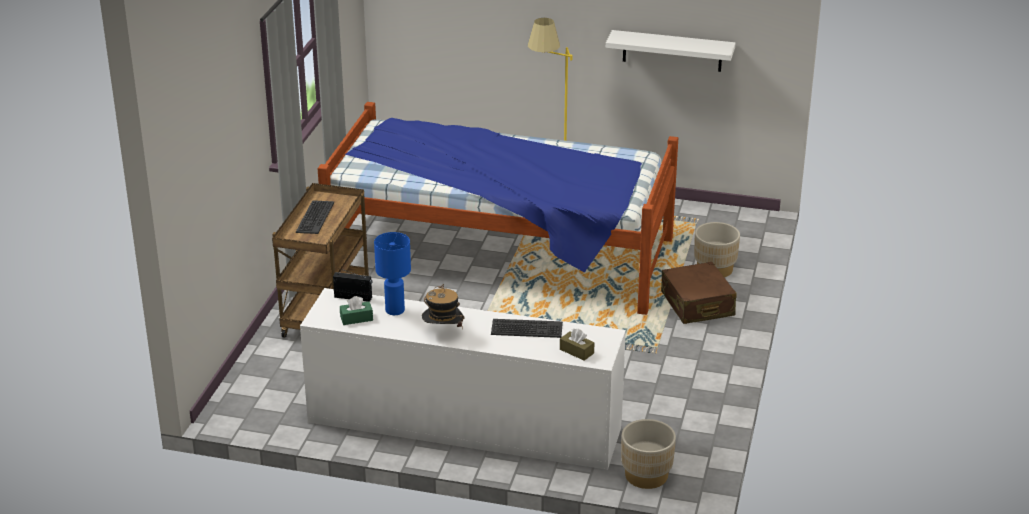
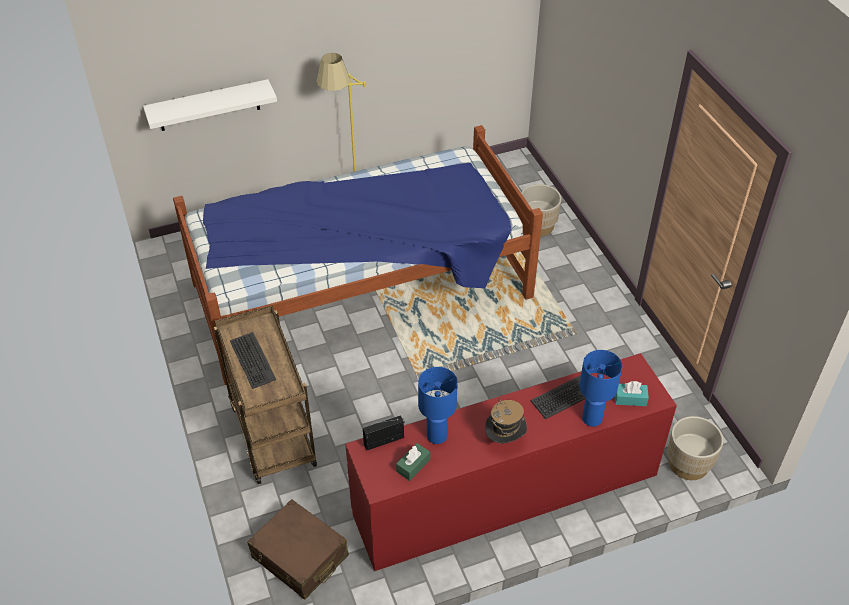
camera: 35 degrees left, 15 degrees up
(464, 425) = (506, 494): white dresser -> red dresser
(528, 349) = (591, 418): none -> blue table lamp
(576, 351) = (630, 399): brown tissue box -> turquoise tissue box
(672, 51) = (433, 43): white shelf -> white shelf (209, 105)
(697, 304) = (558, 268): brown suitcase -> brown suitcase (300, 557)

